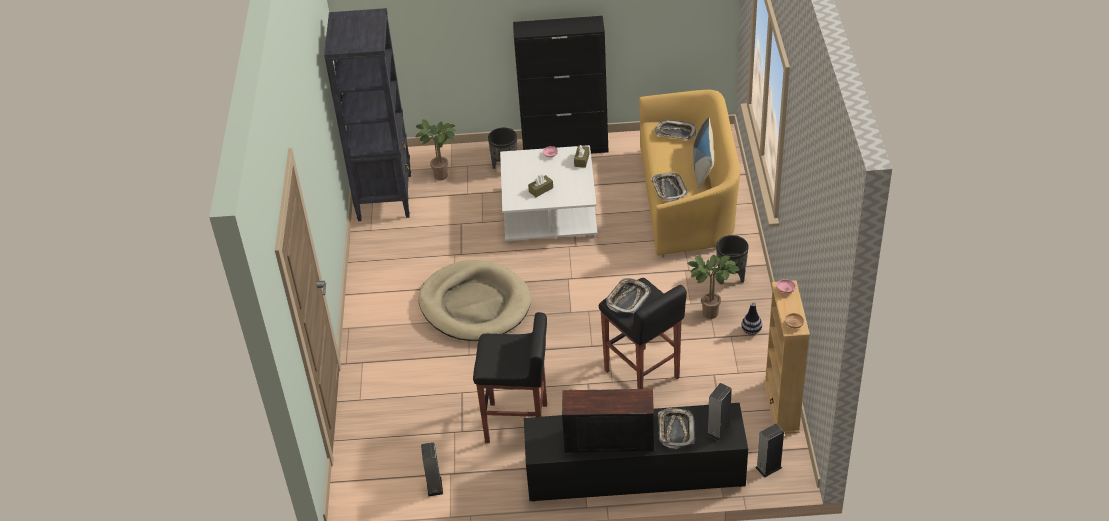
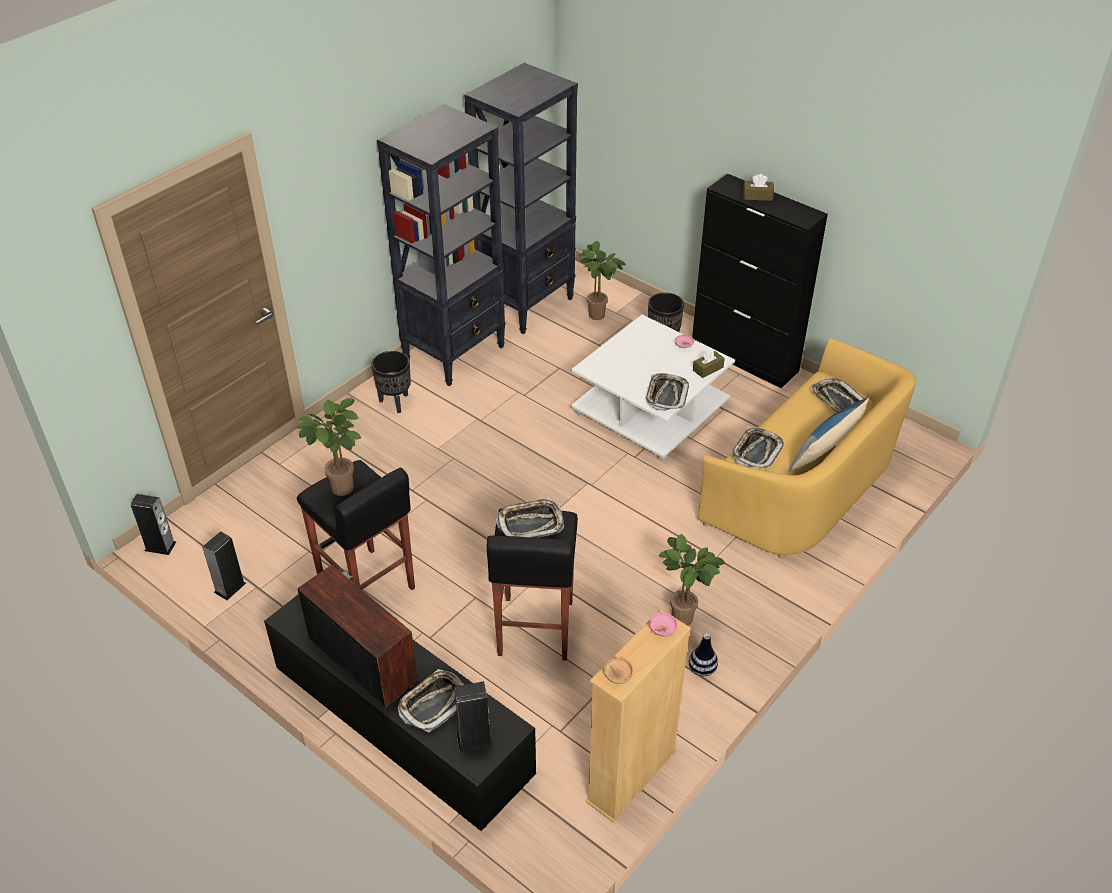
camera: 40 degrees right, 0 degrees up
(380, 257) = (455, 353): none -> black bookcase
(475, 305) = (476, 448): beige dog bed -> none
(499, 356) = (342, 491): none -> potted plant
(541, 190) = (632, 372): brown tissue box -> brown tissue box (757, 196)
(578, 190) = (666, 395): none -> tray
(731, 278) = (750, 597): black planter -> black planter (395, 403)
(768, 467) = (533, 833): speaker -> speaker (160, 546)

